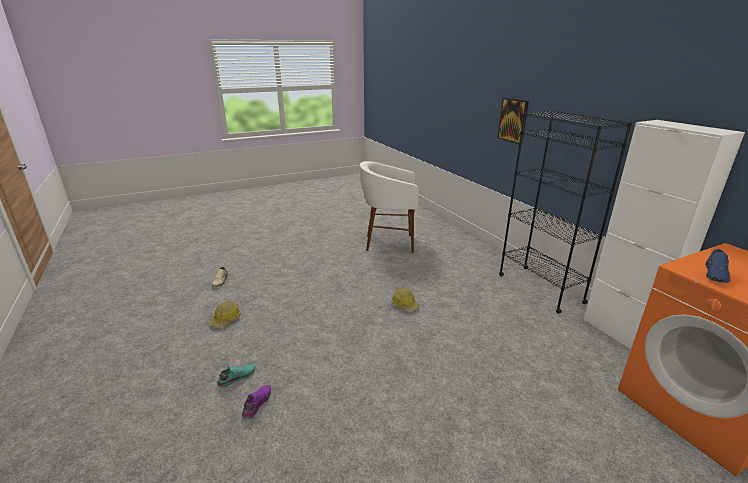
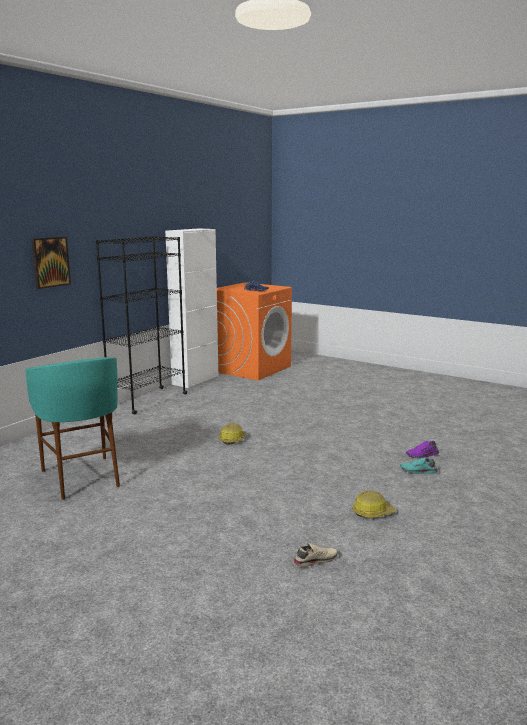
camera: 120 degrees left, 10 degrees down
(389, 243) = (82, 478): white stool -> turquoise stool

